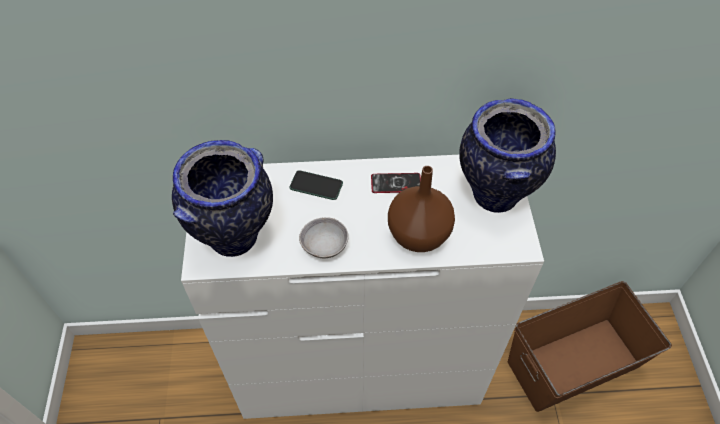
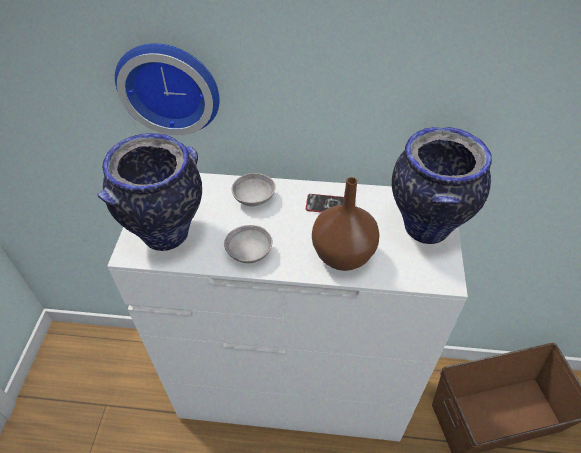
camera: 10 degrees right, 5 degrees down
(218, 83) = (170, 86): none -> wall clock
(316, 186) = (254, 198): phone -> grey bowl

